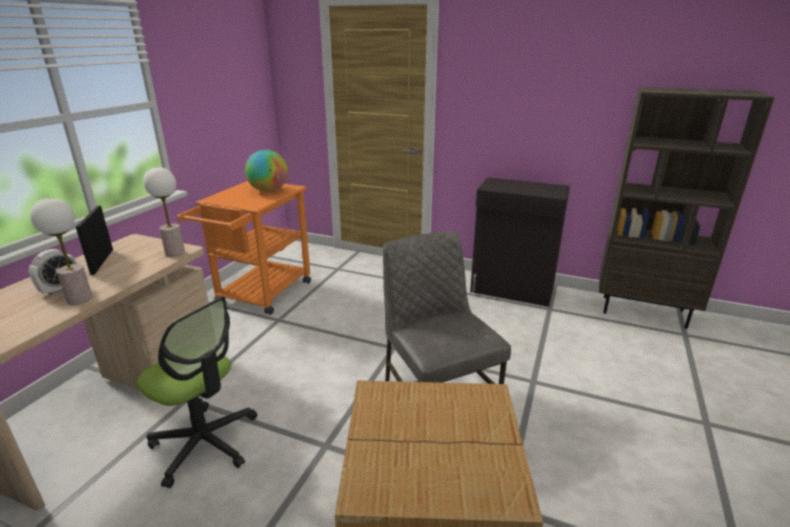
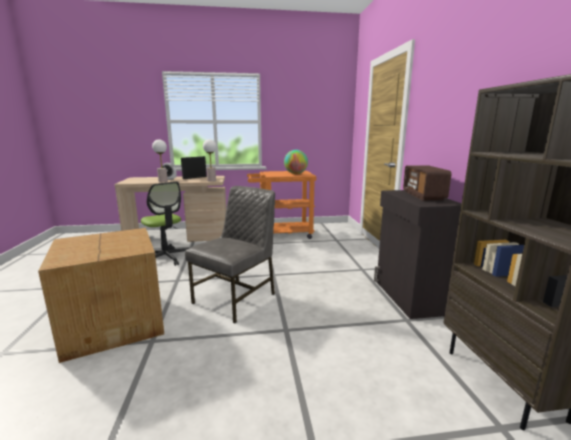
camera: 60 degrees right, 10 degrees down
(205, 443) = (166, 258): office chair -> office chair turned 45 degrees counterclockwise
(520, 185) = (423, 196): none -> radio

